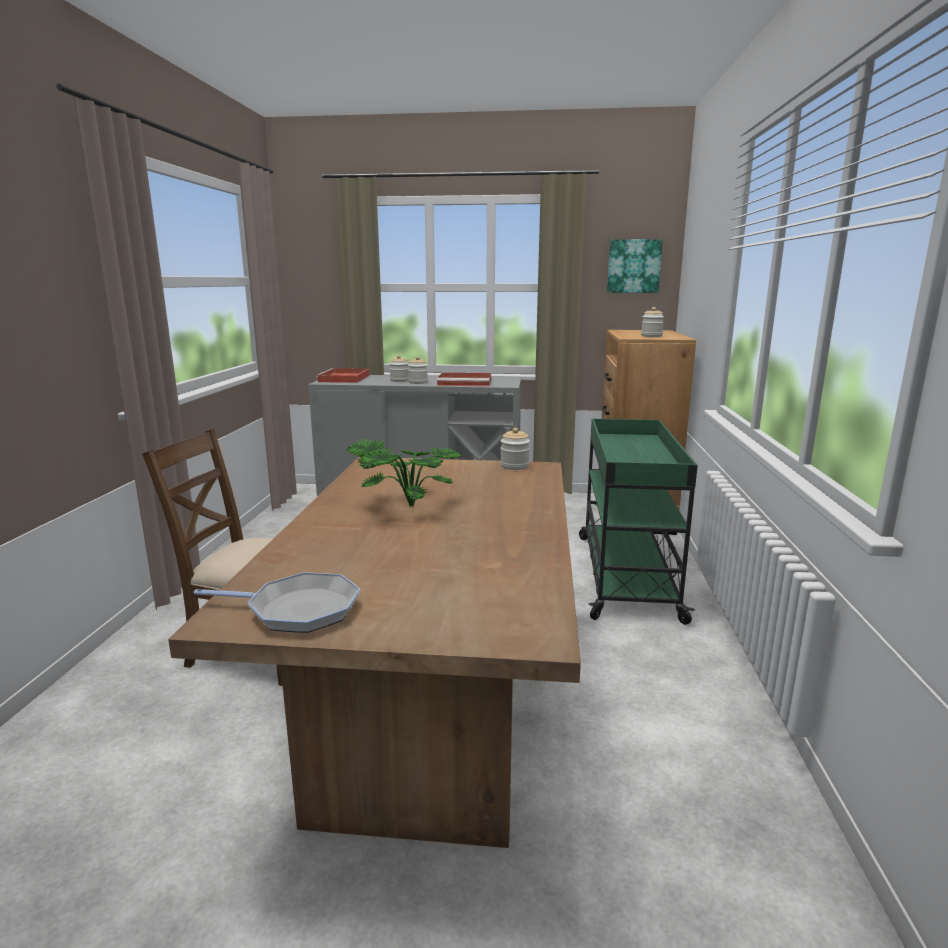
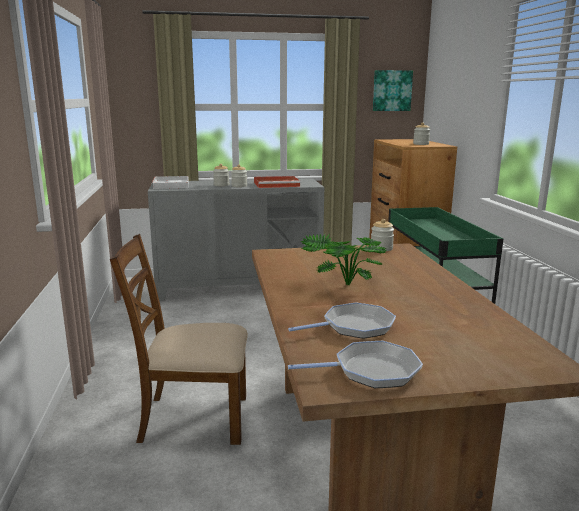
camera: 15 degrees left, 0 degrees up
(344, 378) = (171, 185): red tray -> white tray
(351, 556) = (354, 327): none -> frying pan

